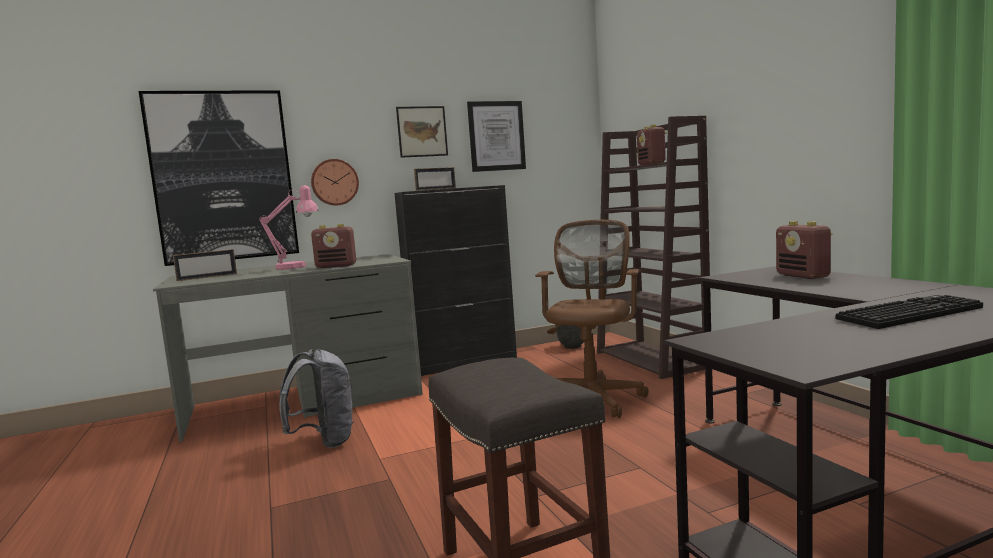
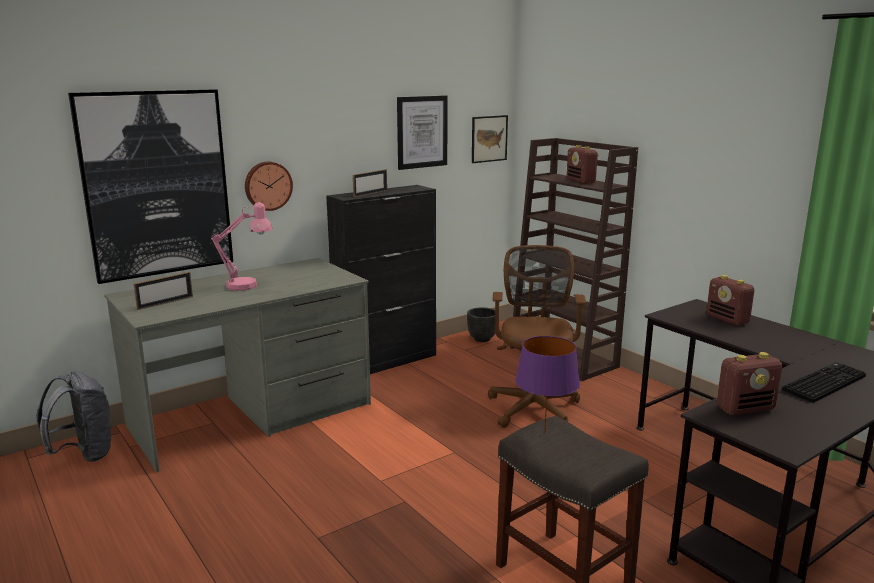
camera: 15 degrees left, 10 degrees up
(324, 441) = (312, 464): grey backpack -> grey backpack (84, 454)
(336, 266) = (297, 288): radio -> radio (745, 409)
(422, 131) = (353, 129): picture -> picture (489, 138)
(483, 368) = (545, 434): none -> purple table lamp

